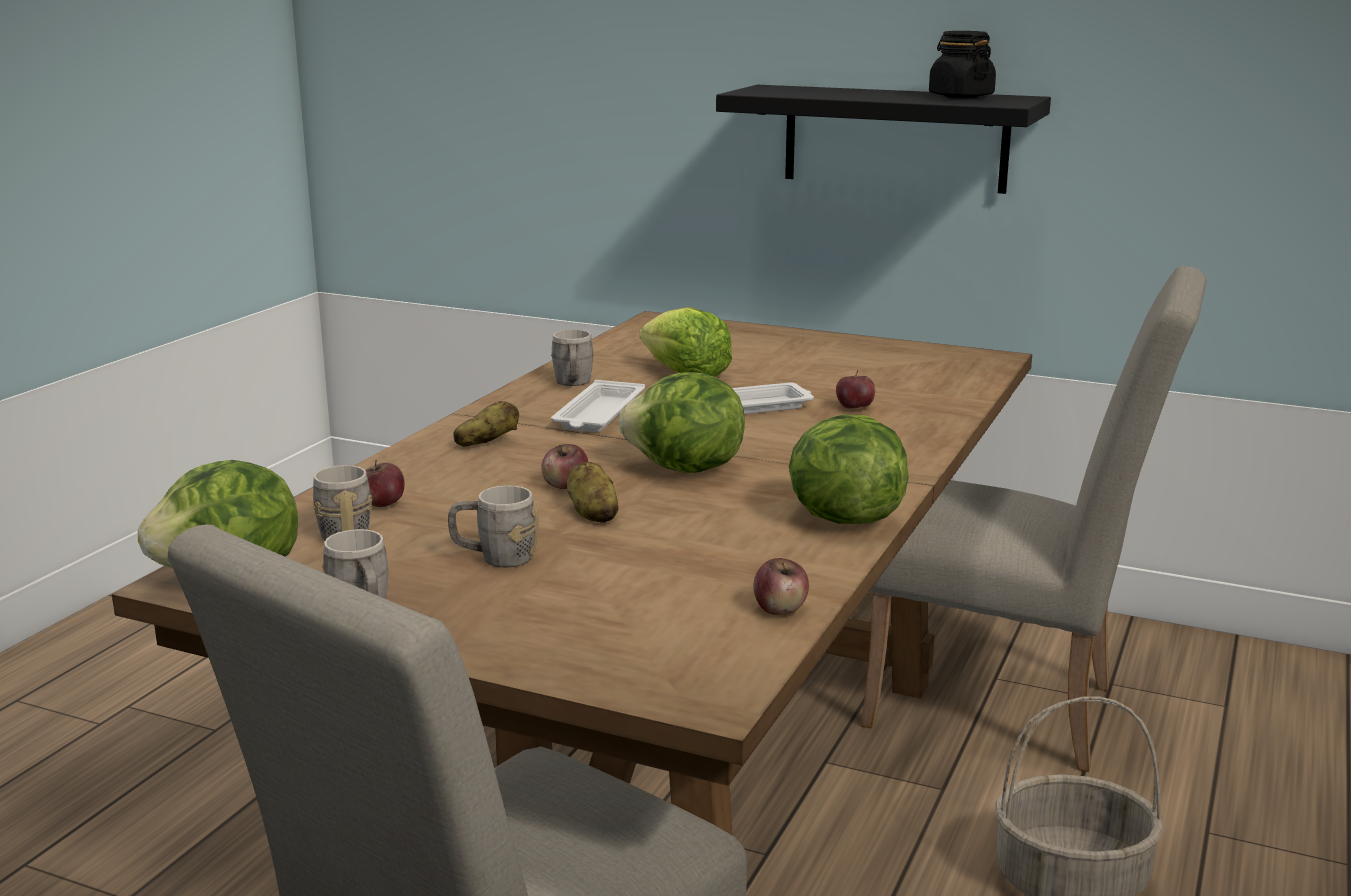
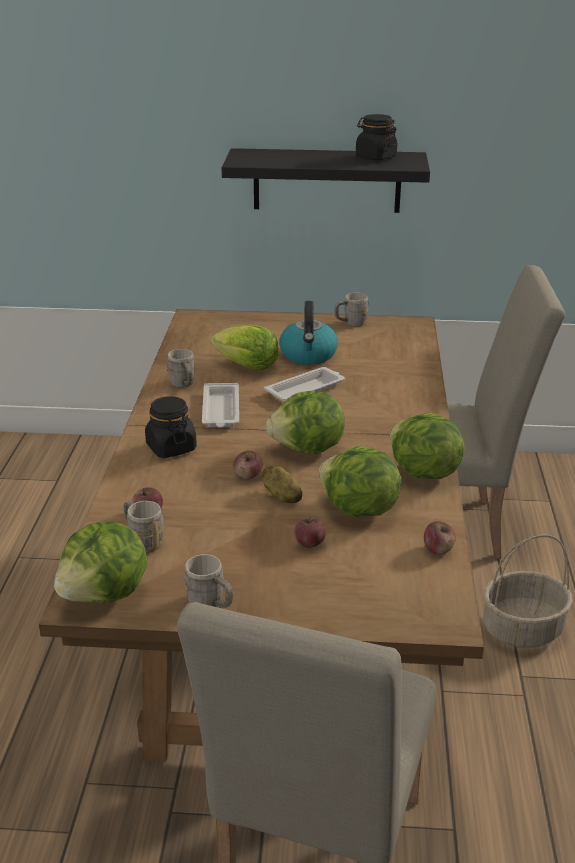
camera: 20 degrees left, 10 degrees up
(487, 443) = (171, 448): potato -> black jar
(495, 558) = (253, 544): grey mug -> grey mug (350, 323)
(695, 545) = (358, 510): none -> lettuce
(788, 373) = (308, 355): none -> kettle
(854, 408) = (367, 379): apple -> apple (309, 543)

